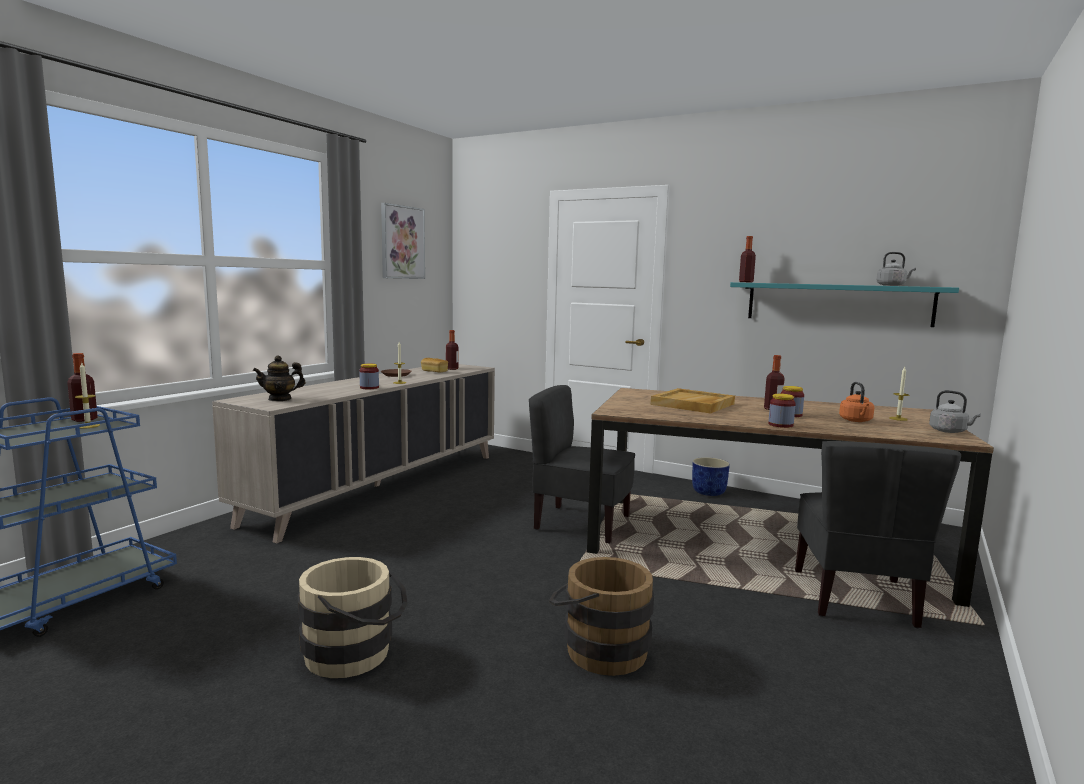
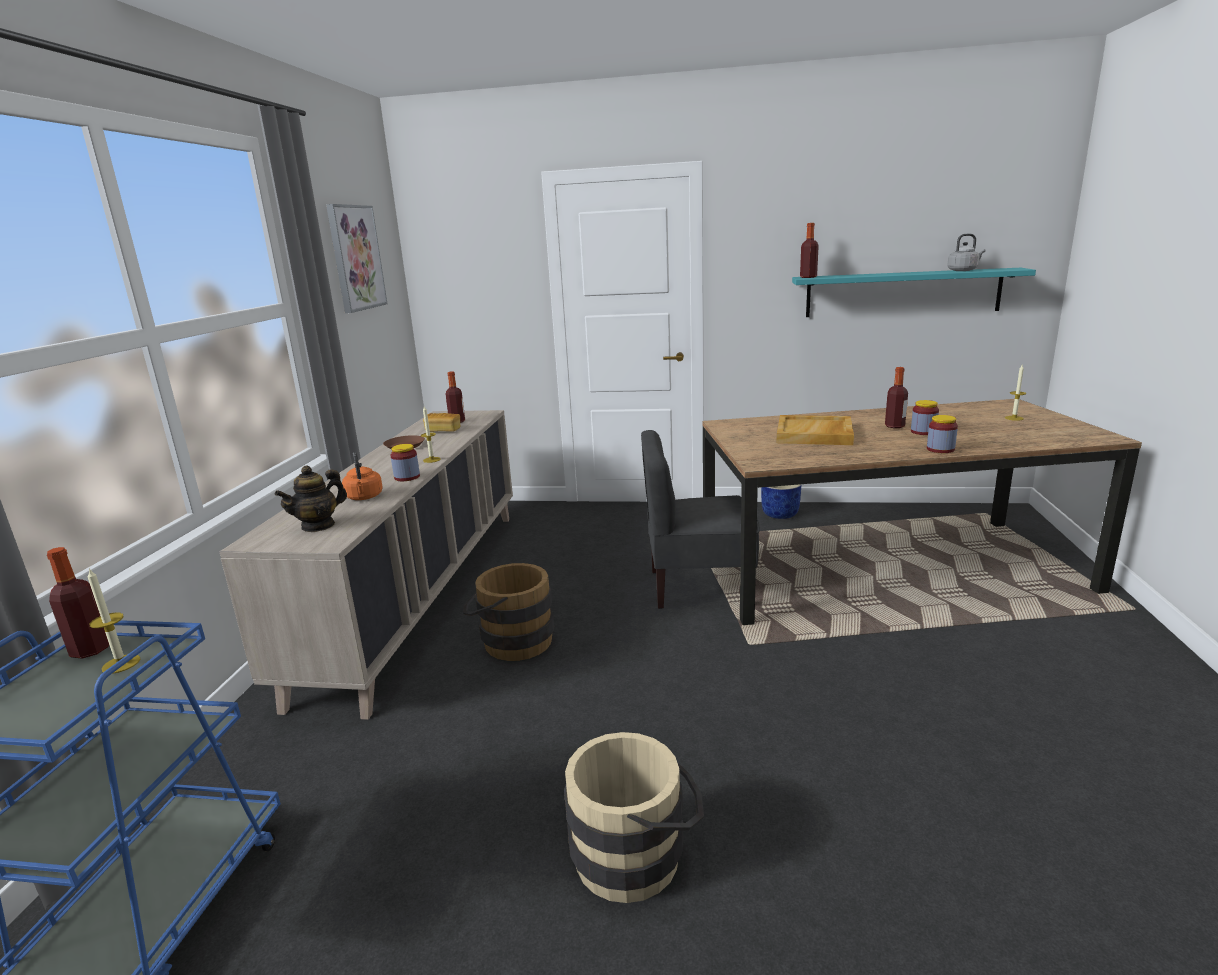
camera: 20 degrees left, 10 degrees up
(598, 649) = (874, 749): brown bucket -> brown bucket (511, 641)
(856, 421) = (988, 428): orange kettle -> orange kettle (364, 497)
(856, 598) = (1020, 609): grey chair -> none
(950, 431) = (1079, 427): grey kettle -> none

